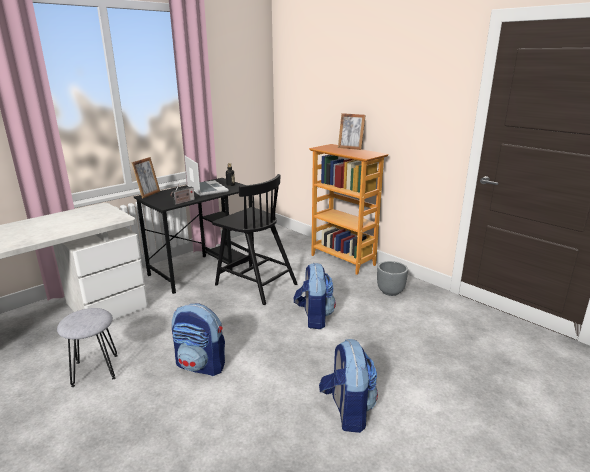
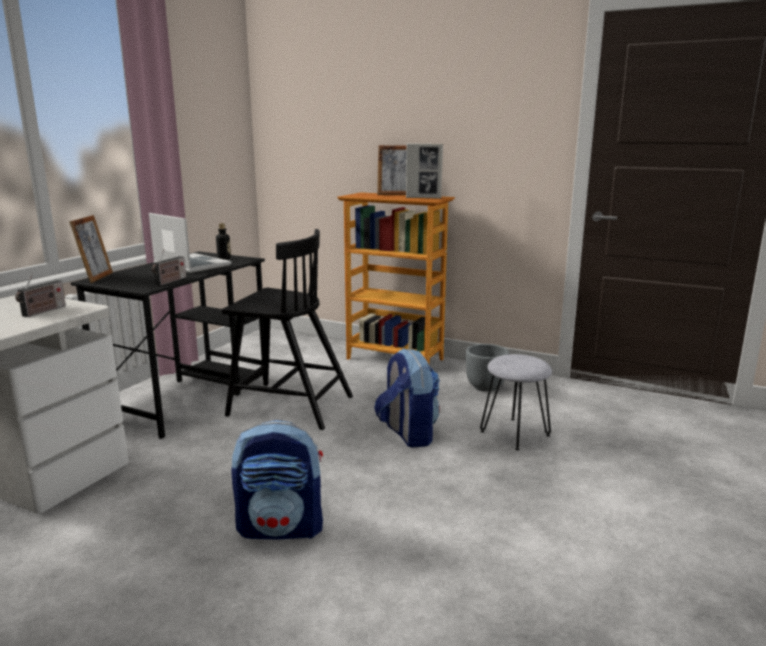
camera: 20 degrees left, 5 degrees down
(95, 370) = (92, 575): grey stool -> grey stool (515, 434)
(100, 218) = (43, 311): none -> radio
(347, 411) = (540, 539): backpack -> none
(363, 154) = (423, 198): none -> picture frame

